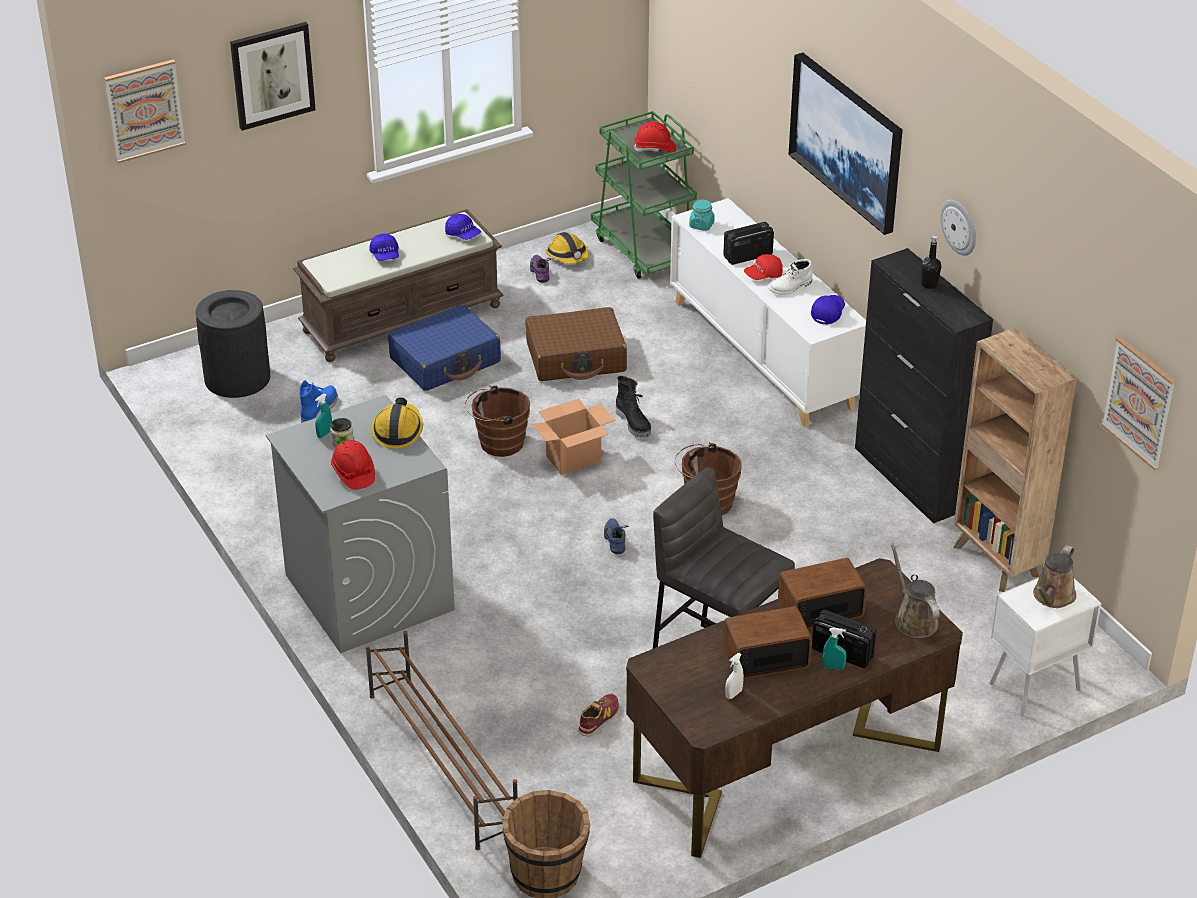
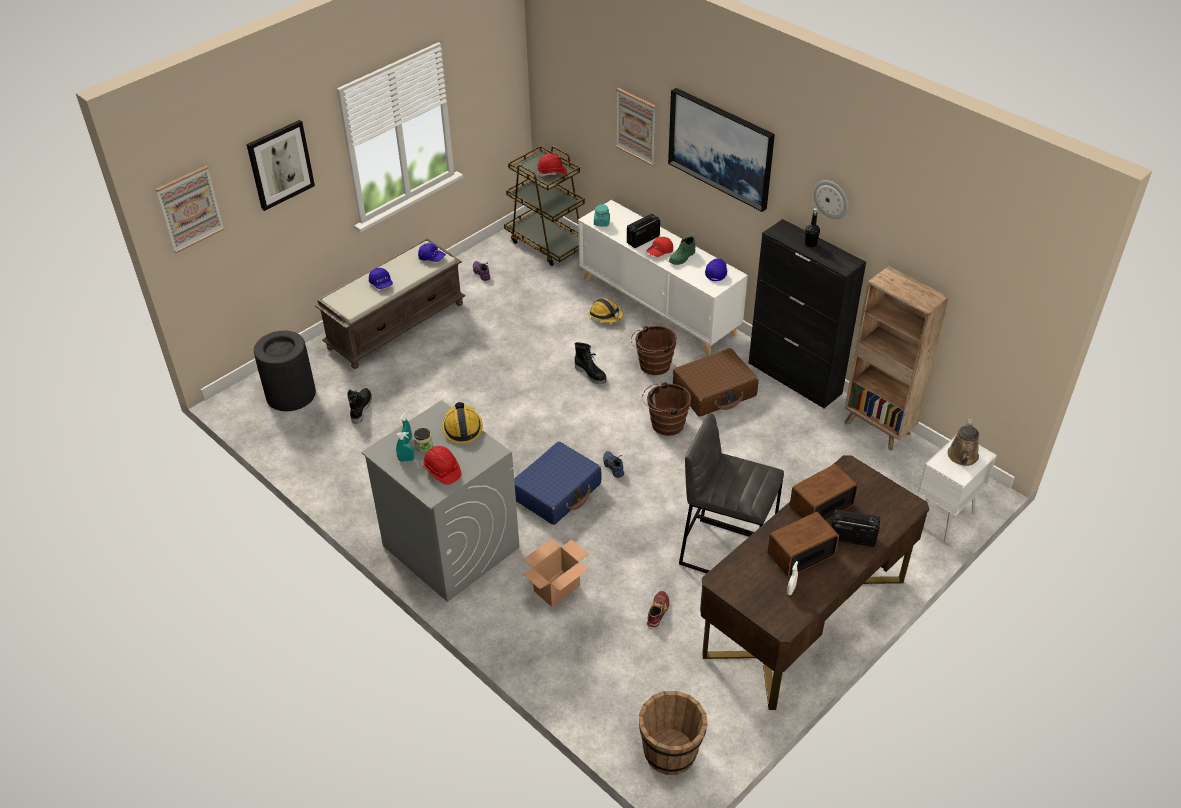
camera: 15 degrees left, 5 degrees up
(318, 411) = (360, 408): blue boot -> black boot
(442, 761) = (557, 675): brown shoe rack -> none
(445, 360) = (439, 352): blue suitcase -> blue suitcase (557, 491)
(498, 443) = (501, 408): brown bucket -> brown bucket (652, 365)
(568, 256) = (496, 258): hard hat -> hard hat (605, 316)
(574, 458) = (559, 409): cardboard box -> cardboard box (557, 588)
(576, 357) = (531, 332): brown suitcase -> brown suitcase (714, 391)
(645, 249) = (547, 243): green cart -> brown cart
(790, 287) = (682, 258): white boot -> green boot
(833, 667) = (851, 551): turquoise spray bottle -> turquoise spray bottle (406, 460)
(913, 619) = (889, 499): brown watering can -> none
(1139, 402) = (1009, 308): picture -> picture (636, 126)

